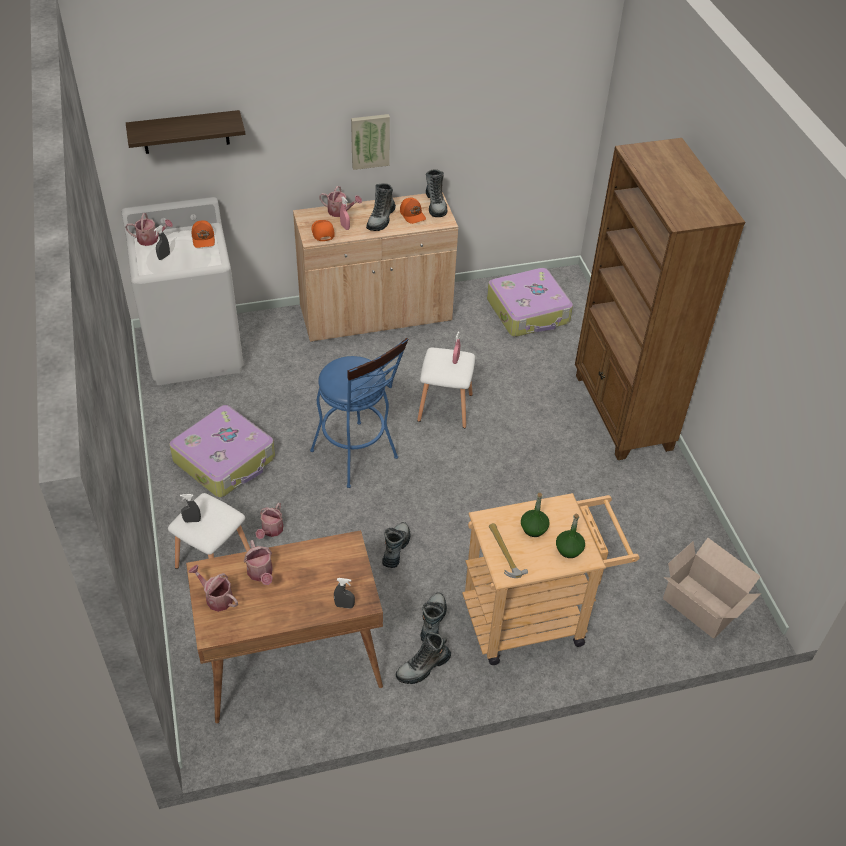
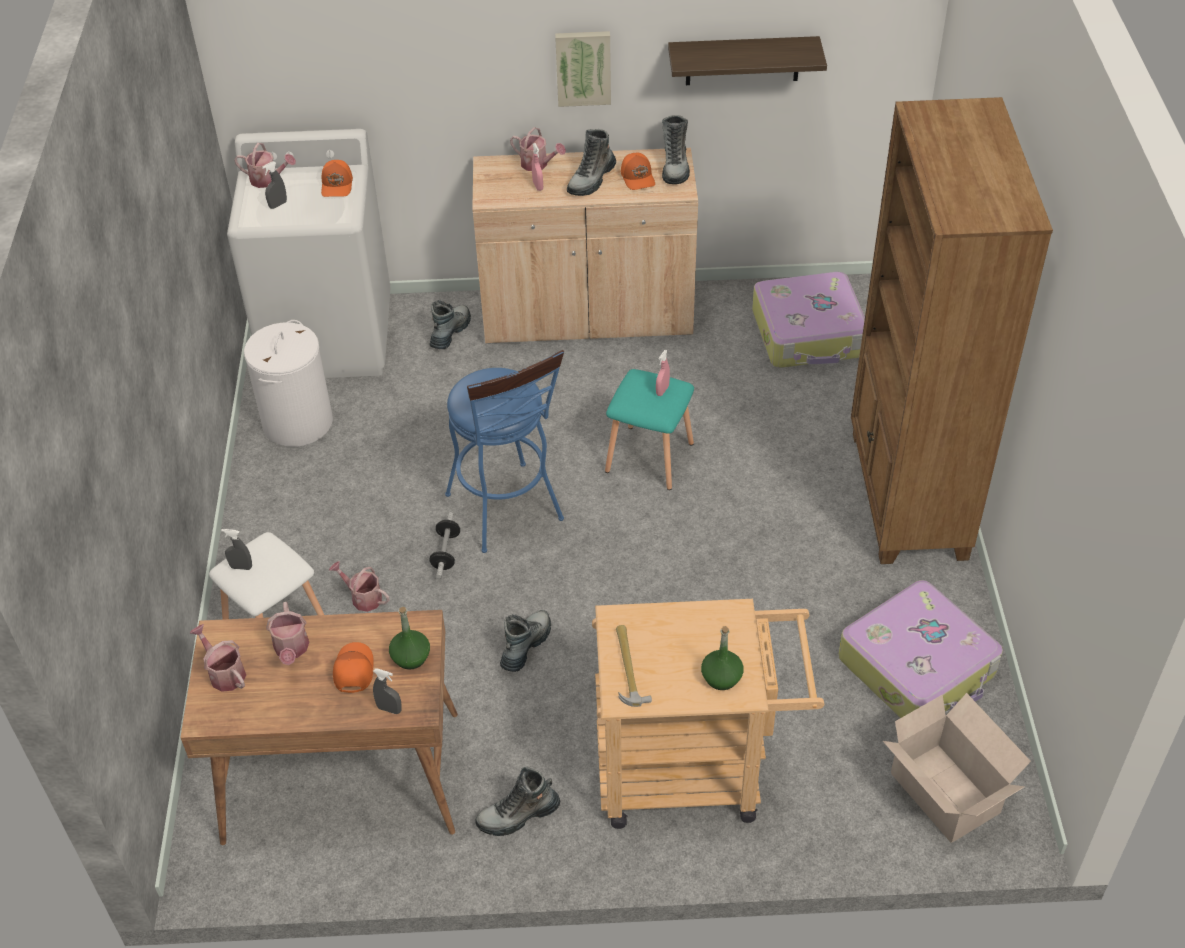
camera: 15 degrees right, 0 degrees up
(185, 132) = (322, 36): shelf -> shelf (742, 60)
(189, 412) = (298, 422): none -> white laundry basket
(225, 460) = (328, 492): suitcase -> suitcase (918, 667)
(271, 531) = (363, 597): watering can -> watering can turned 90 degrees clockwise
(322, 233) = (504, 191): orange cap -> orange cap (353, 671)
(322, 491) = (446, 552): none -> dumbbell
(432, 621) = (549, 754): boot -> boot (450, 332)
(446, 407) = (651, 457): white stool -> turquoise stool
(533, 529) = (680, 641): green bottle -> green bottle (410, 657)

